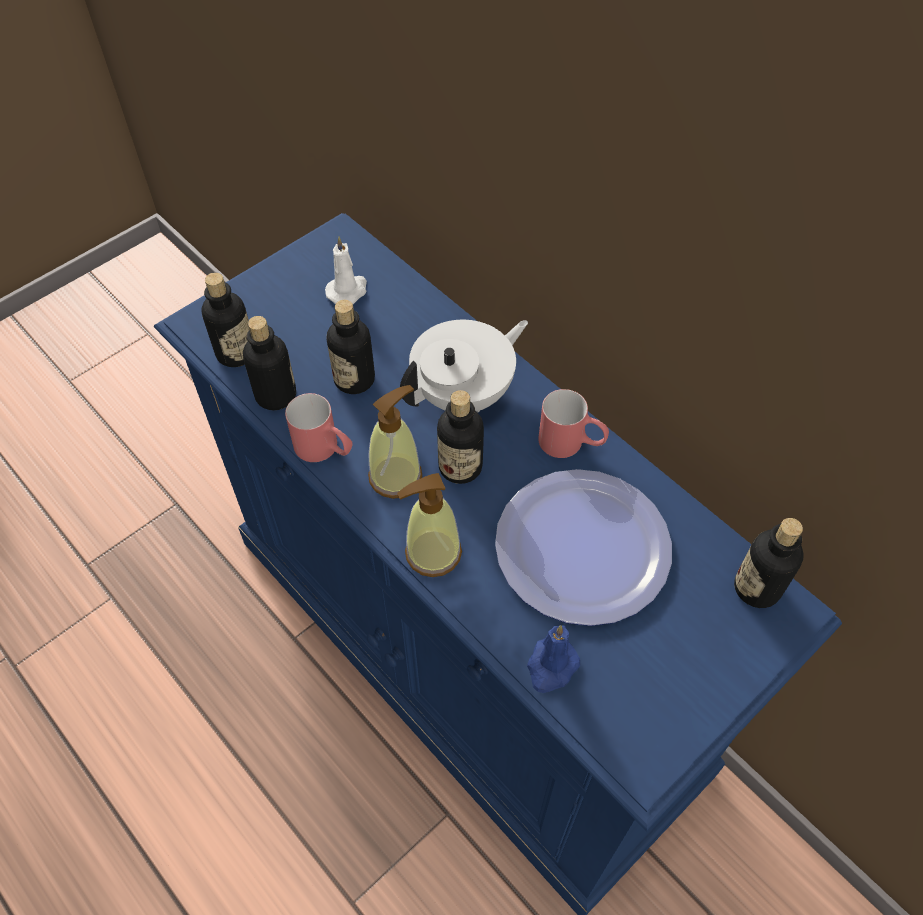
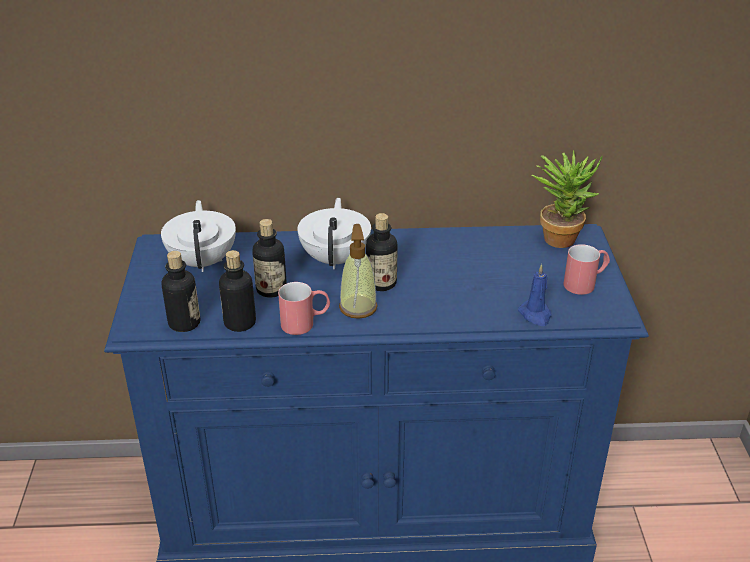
camera: 50 degrees left, 20 degrees down
(348, 291) = (203, 261): white candle -> white teapot
(432, 553) = (423, 319): soap dispenser -> none
(571, 444) = (414, 243): red mug -> red mug (585, 283)
(582, 547) = (479, 271): plate -> none
(757, 588) = (560, 236): bottle -> potted plant

